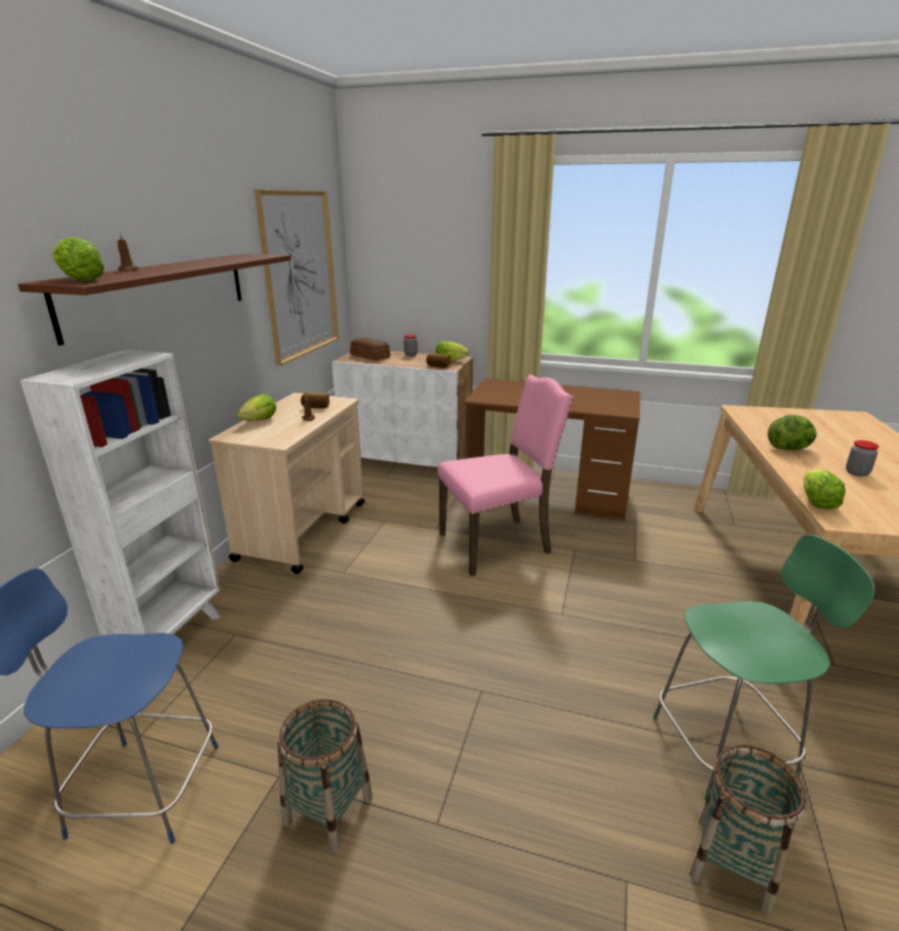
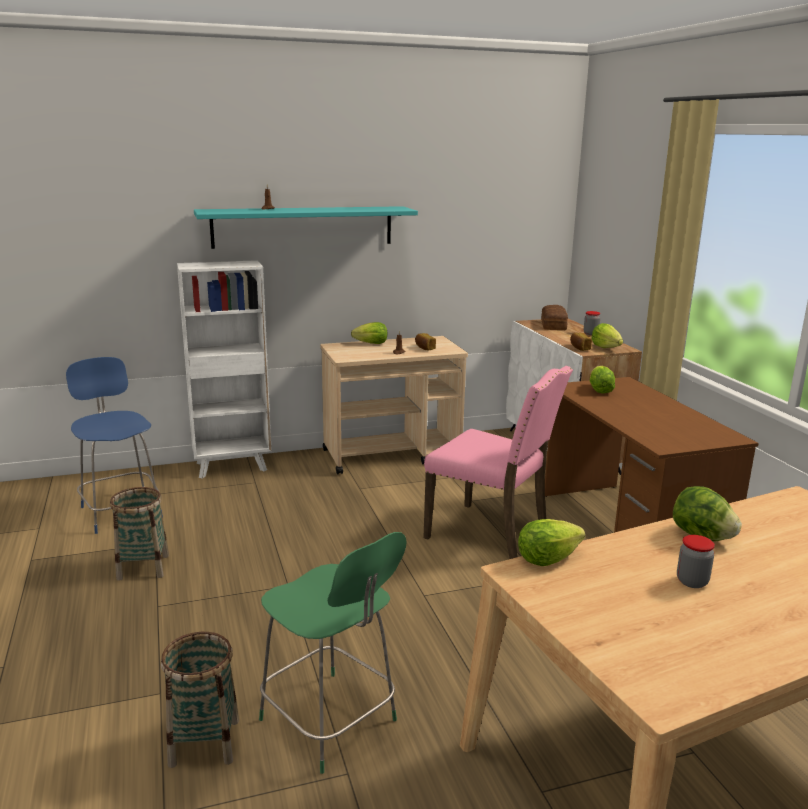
camera: 55 degrees right, 5 degrees down
(80, 280) = (216, 211): lettuce -> lettuce (599, 390)
(160, 292) = (303, 227): brown shelf -> turquoise shelf
(300, 275) = (483, 231): picture -> none

